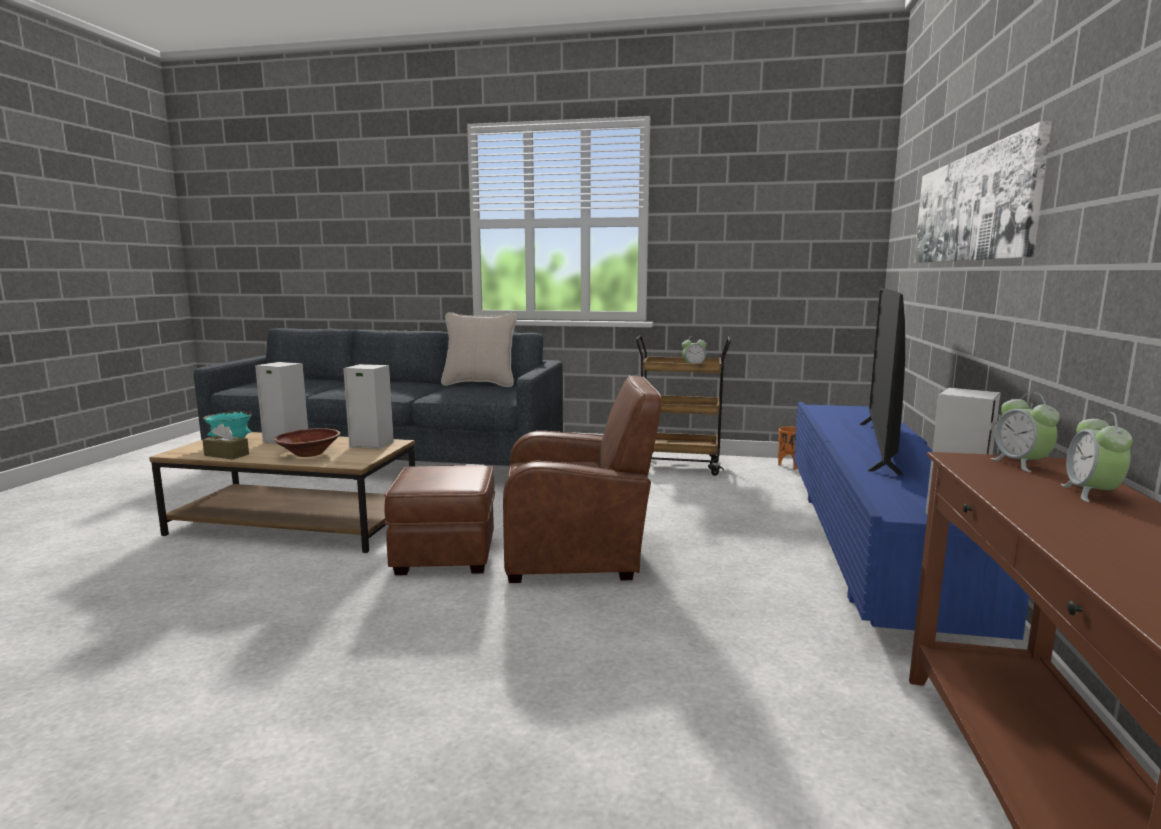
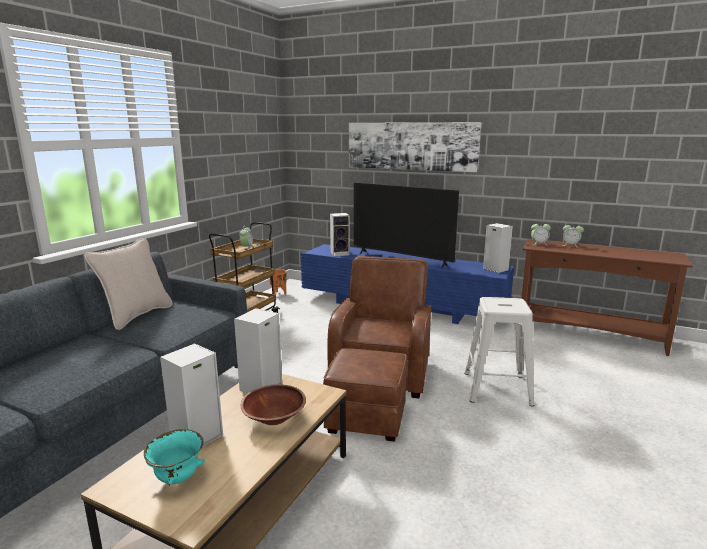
camera: 75 degrees left, 5 degrees up
(226, 455) = (238, 473): brown tissue box -> none
(570, 648) = (497, 388): none -> white stool
(840, 417) = (340, 253): none -> speaker

